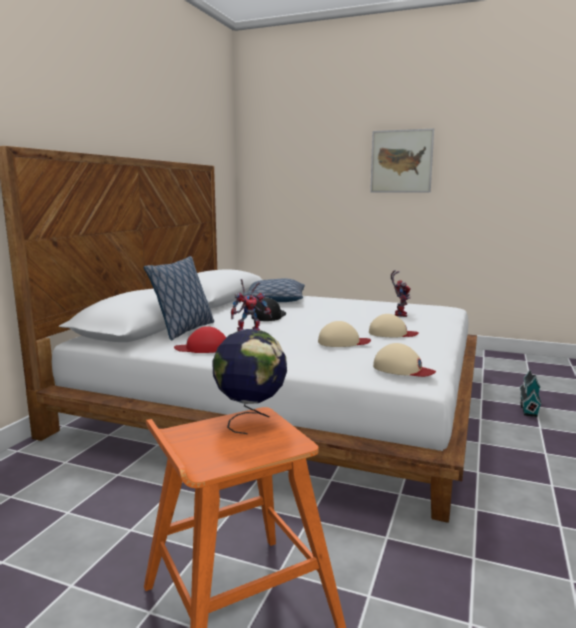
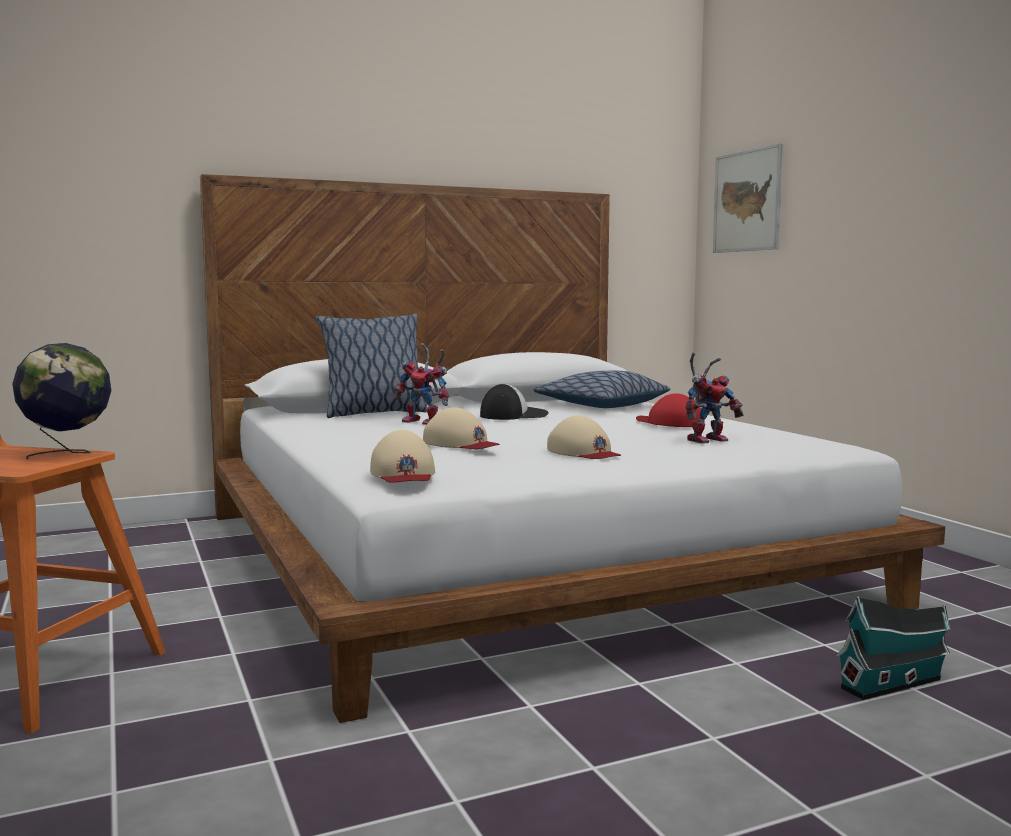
camera: 45 degrees right, 5 degrees down
(202, 348) = (322, 426): red cap -> red cap (670, 422)
(401, 161) = (926, 156): picture -> picture (747, 201)

